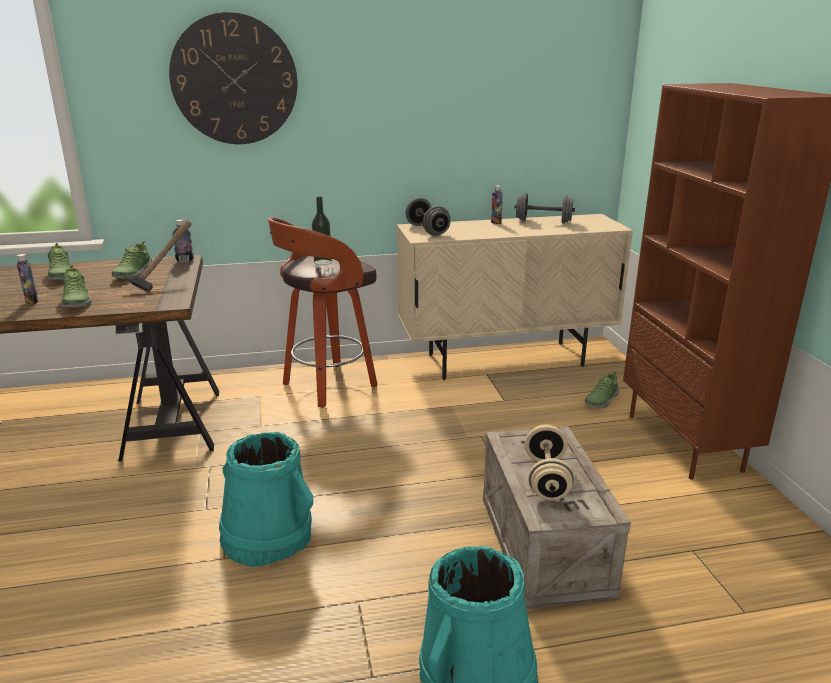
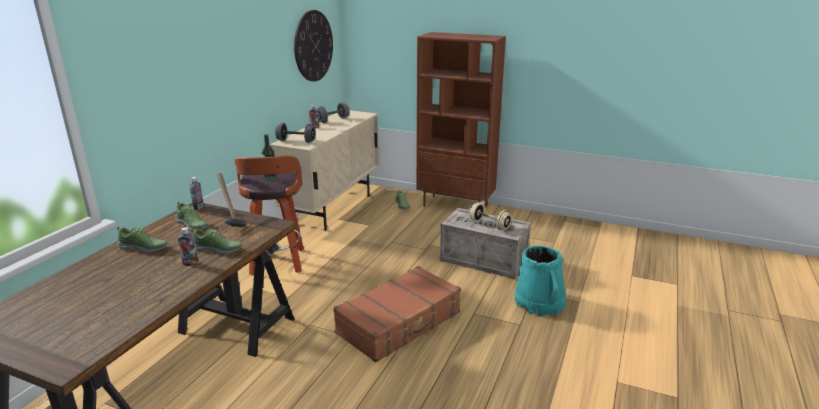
camera: 55 degrees left, 0 degrees up
(234, 80) = (179, 66): wall clock -> wall clock (313, 46)
(267, 535) = (400, 323): turquoise bucket -> brown suitcase

